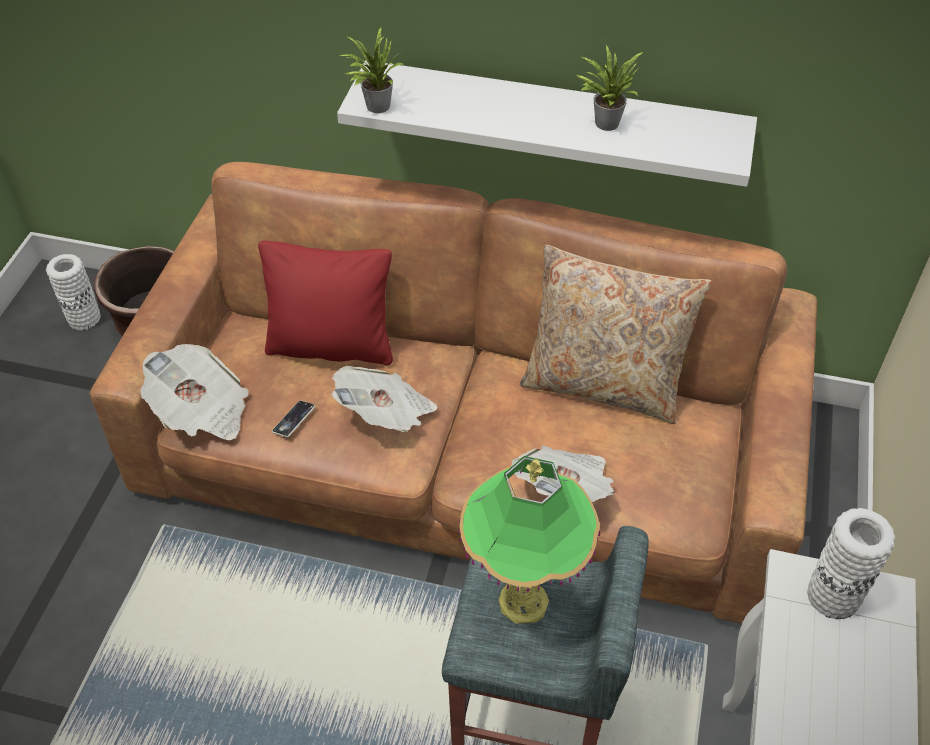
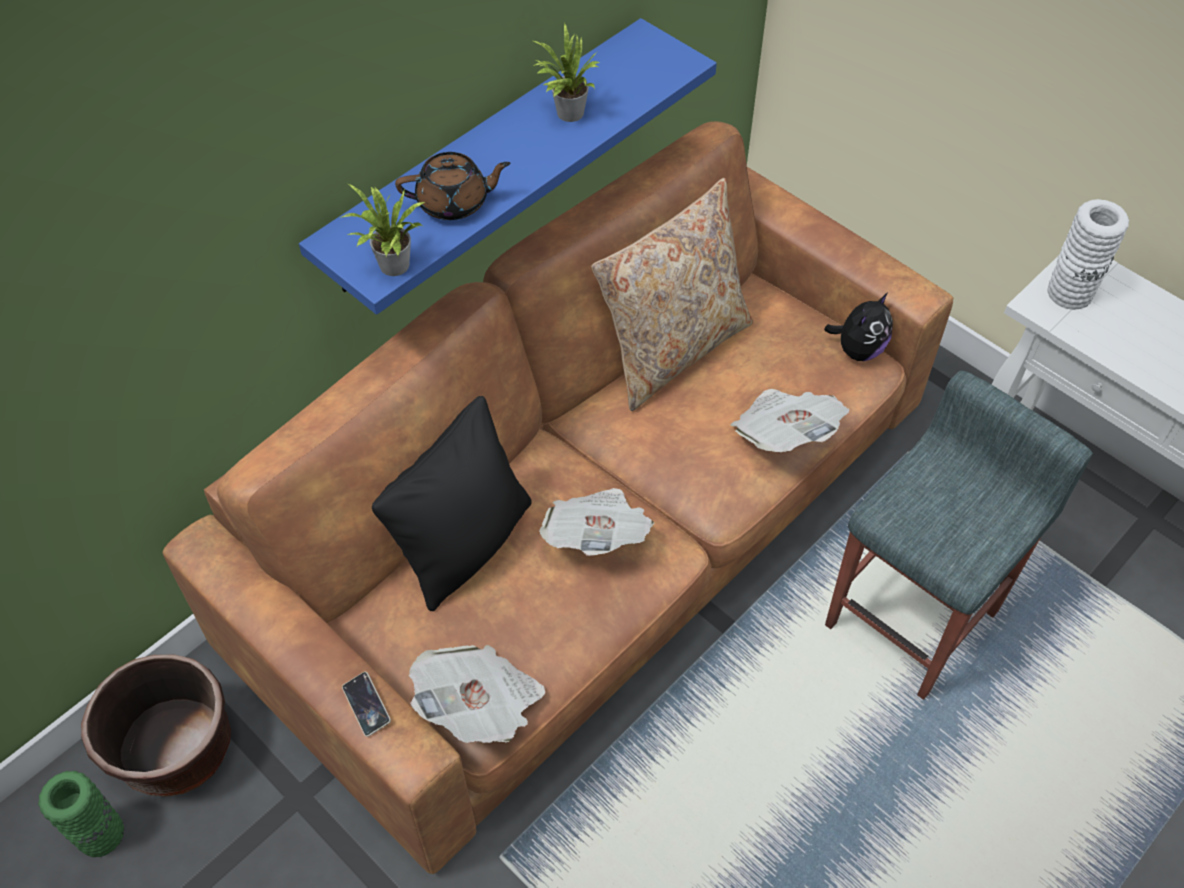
camera: 60 degrees left, 5 degrees up
(84, 319) = (100, 834): white vase -> green vase
(294, 420) = (556, 620): phone -> phone (366, 705)
(332, 346) = (465, 544): red pillow -> black pillow
(461, 107) = (454, 202): none -> brown teapot
(522, 602) = (936, 510): table lamp -> none
(553, 119) = (485, 156): white shelf -> blue shelf
(708, 509) = (858, 349): none -> plush toy

